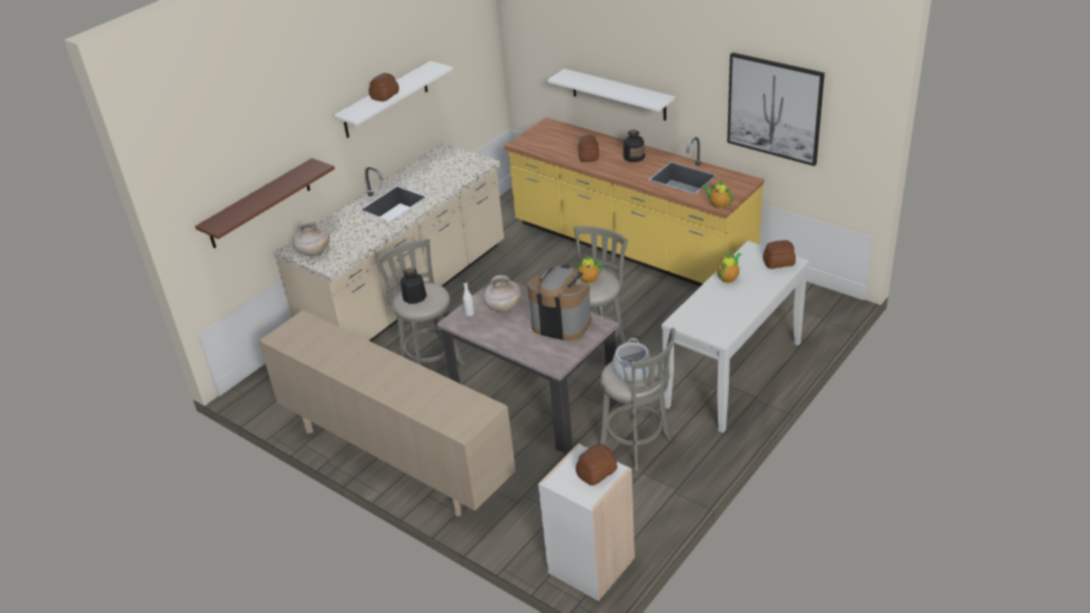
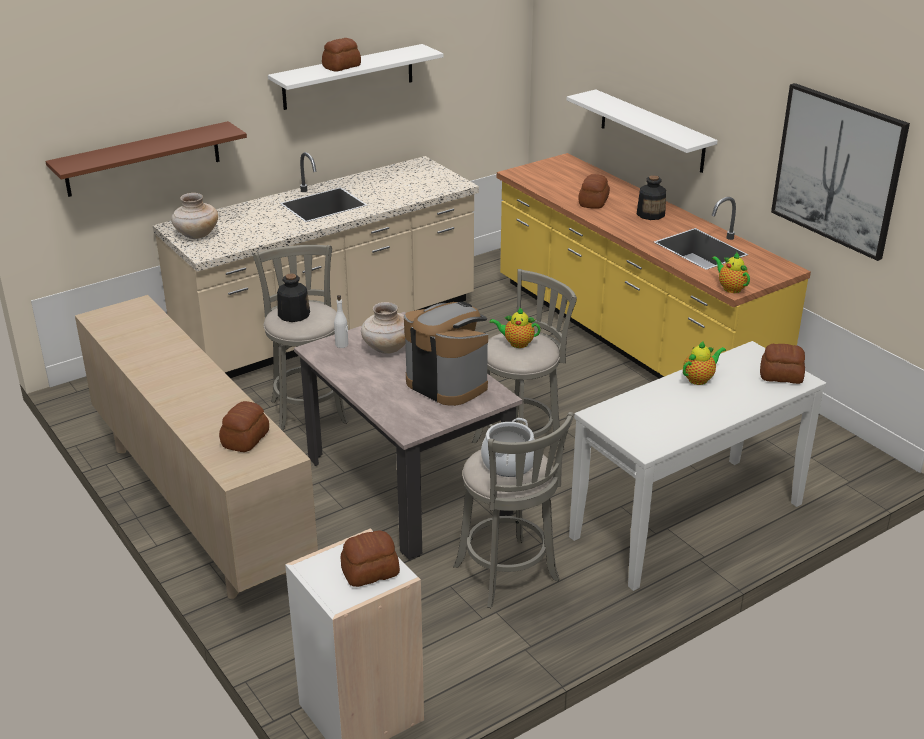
camera: 15 degrees right, 5 degrees down
(452, 404) = (244, 439): none -> bread

